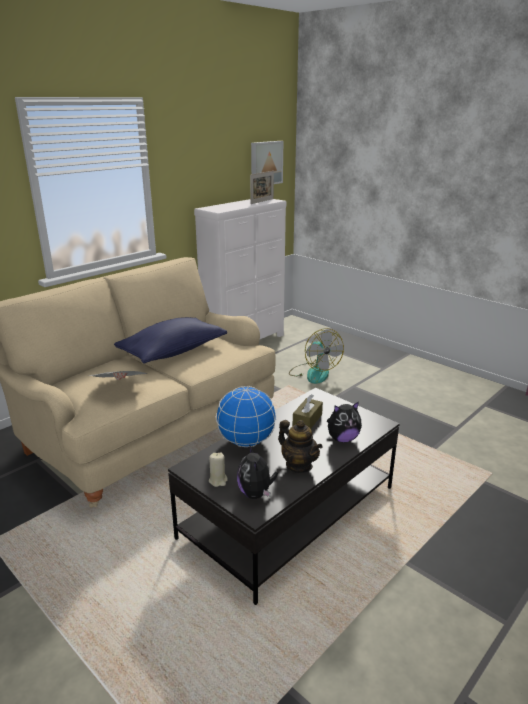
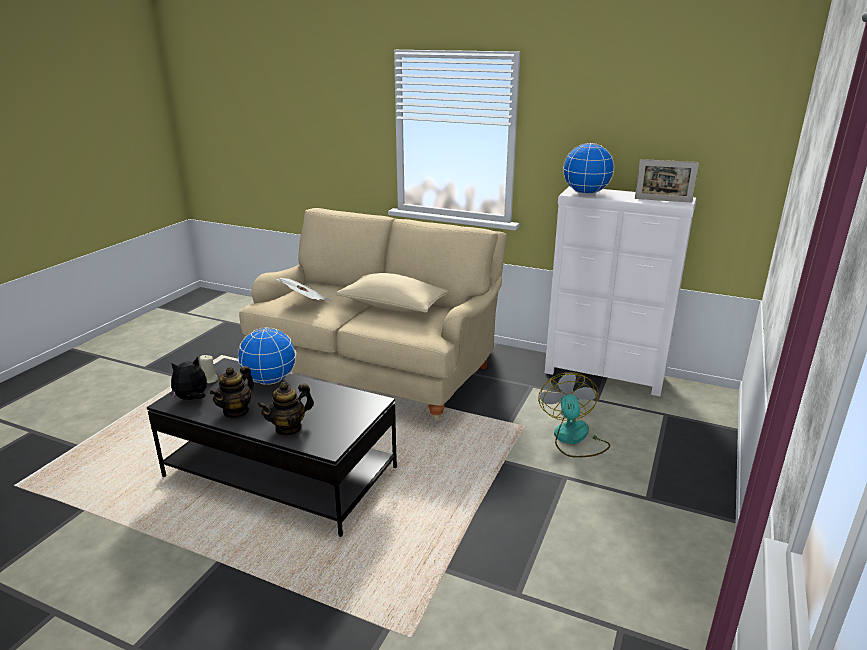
camera: 70 degrees right, 0 degrees up
(173, 352) = (393, 306): blue pillow -> beige pillow
(222, 208) = (585, 193): none -> globe
(265, 163) = (715, 151): picture -> none
(307, 420) = (319, 404): brown tissue box -> none
(314, 373) = (573, 439): fan -> fan turned 135 degrees clockwise
(342, 439) = (289, 428): plush toy -> teapot

